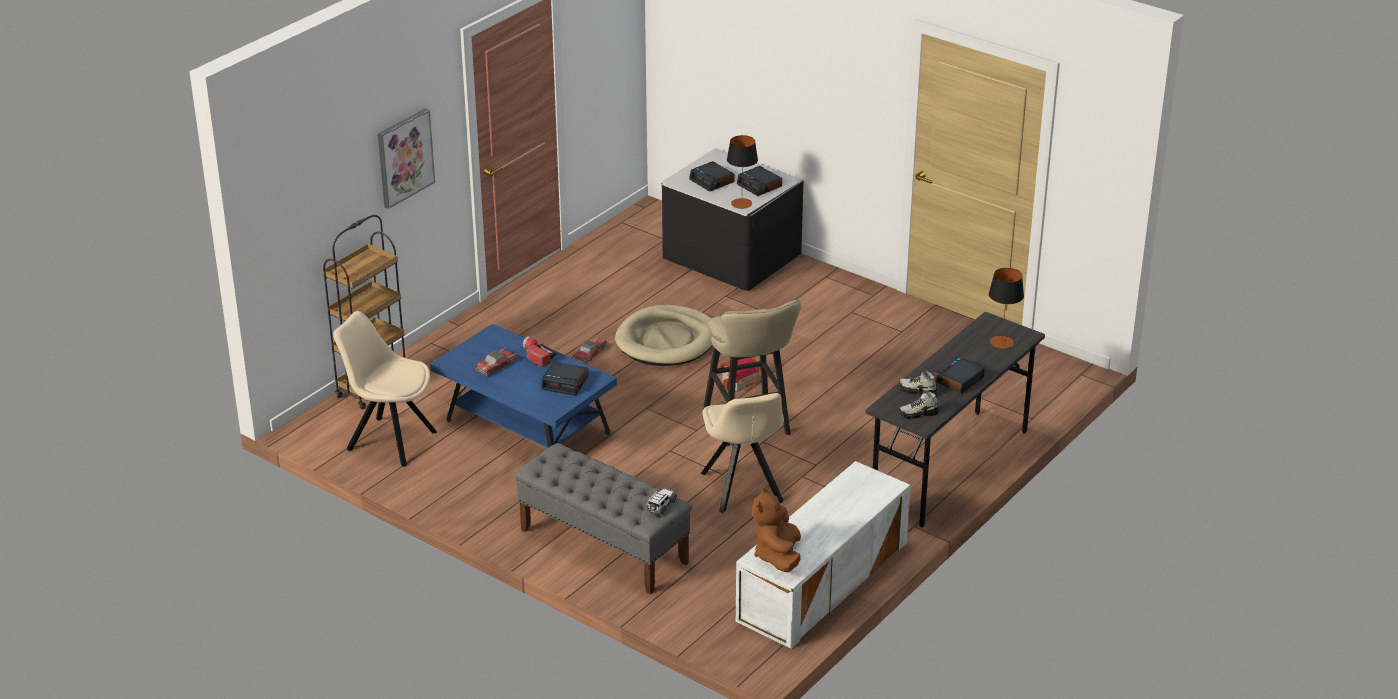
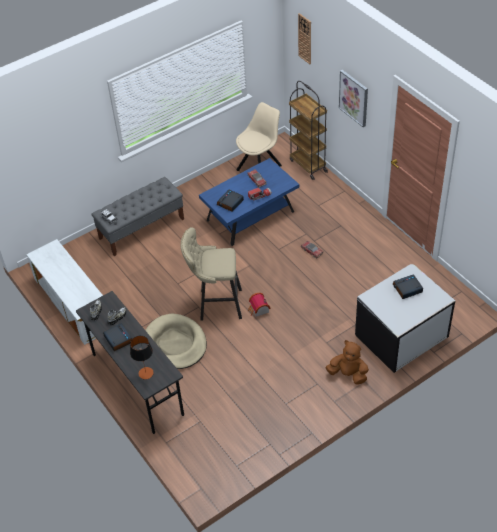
camera: 110 degrees right, 15 degrees up
(298, 169) = (305, 38): none -> wall clock
(667, 340) = (314, 286): beige dog bed -> beige dog bed (175, 344)
(741, 203) = (372, 297): table lamp -> none
(742, 488) = (162, 289): beige chair -> none
(760, 185) = (394, 312): alarm clock -> none
(778, 556) = (51, 254): brown plush toy -> brown plush toy (348, 374)

